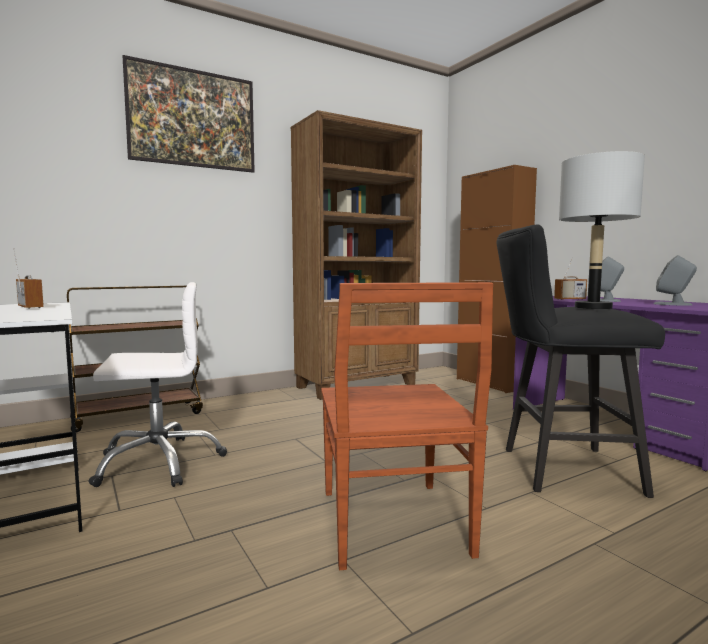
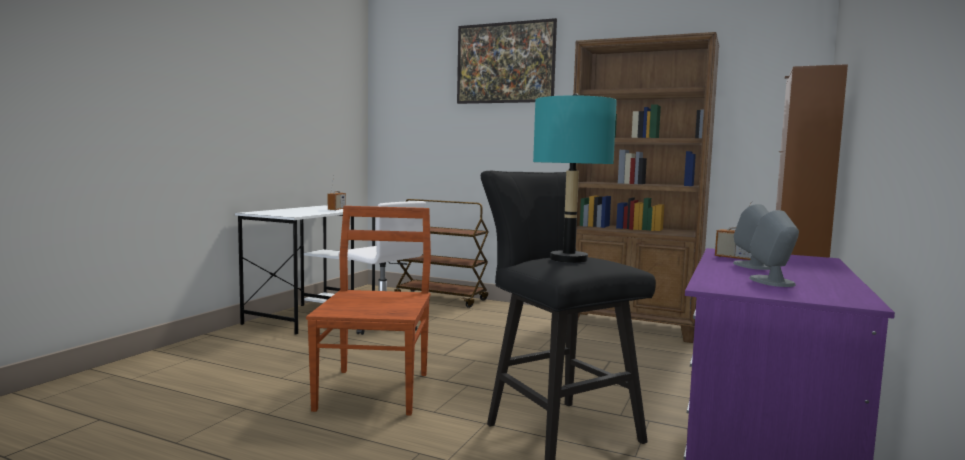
camera: 55 degrees right, 0 degrees up
(393, 524) = (375, 389): brown chair -> brown chair turned 135 degrees clockwise
(593, 307) = (568, 259): grey table lamp -> turquoise table lamp

